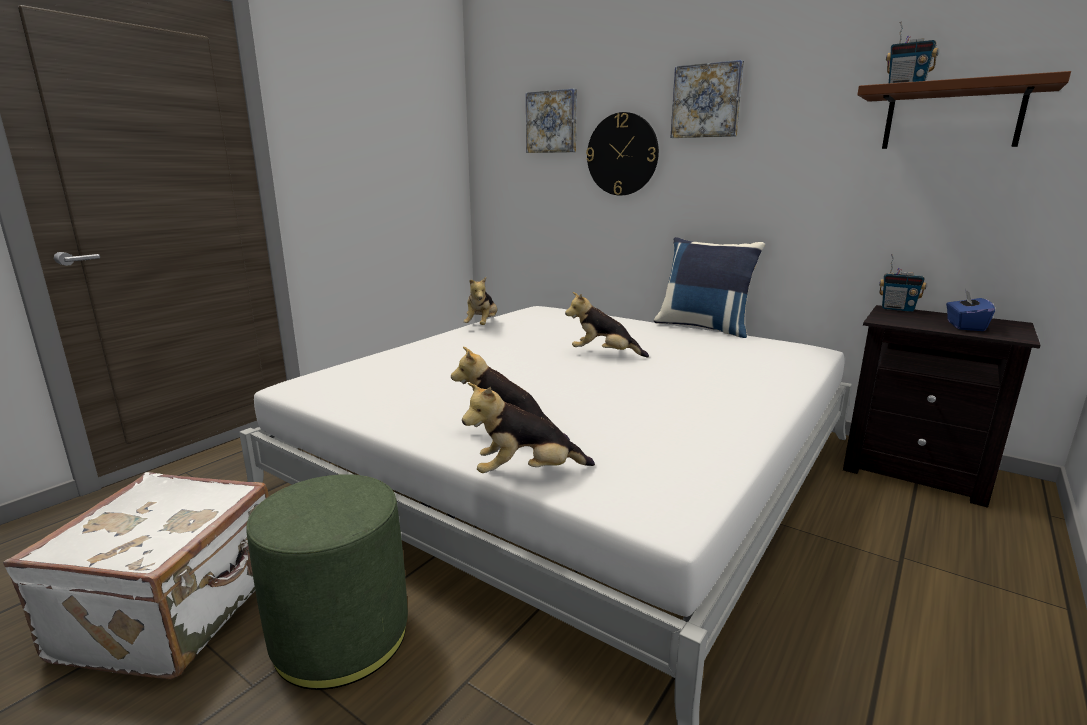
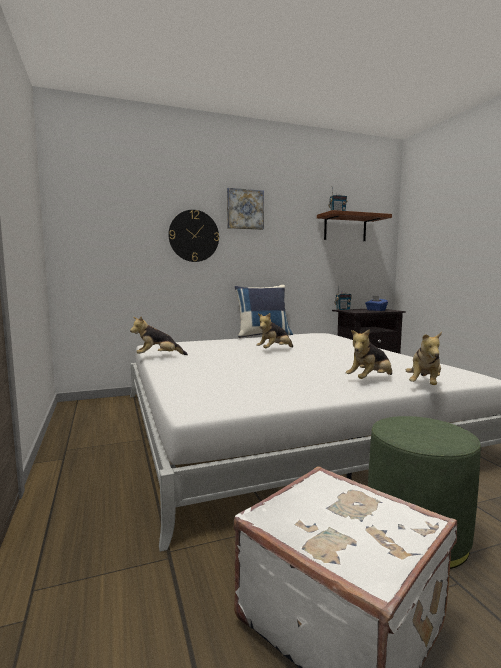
camera: 55 degrees left, 10 degrees down
(482, 325) = (158, 357): plush toy -> plush toy turned 120 degrees clockwise
(552, 122) = (136, 210): picture -> none

